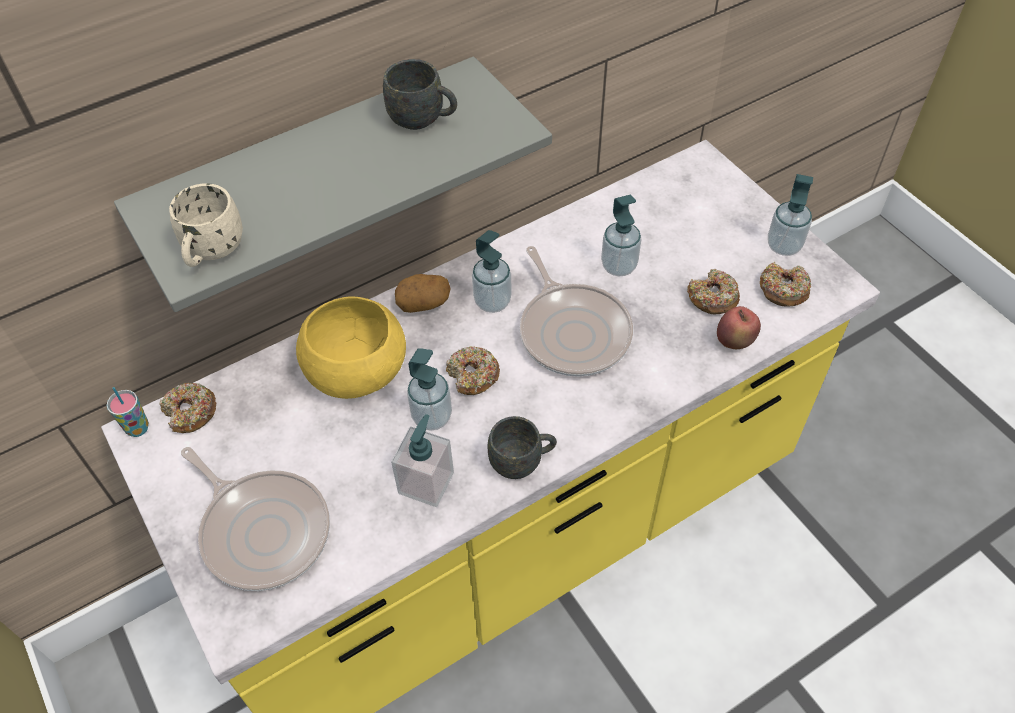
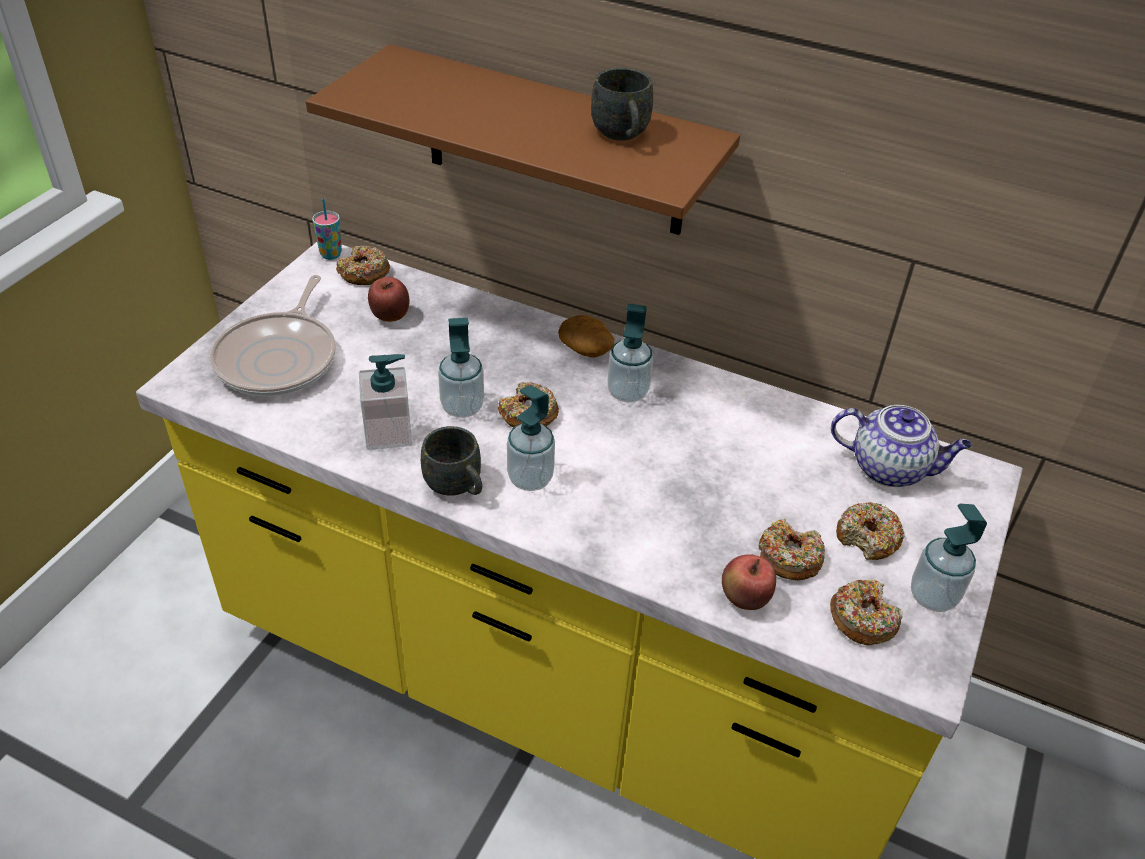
camera: 55 degrees right, 10 degrees down
(211, 252) = (371, 97): beige mug -> none
(273, 419) = (390, 317): none -> apple
(315, 170) = (554, 143): grey shelf -> brown shelf
(358, 369) = (478, 341): yellow bowl -> none
(573, 331) = (642, 462): frying pan -> none
(619, 266) = (759, 464): soap dispenser -> soap dispenser (530, 478)
(667, 201) = (890, 468): none -> teapot
(719, 248) = (868, 538): none -> donut

